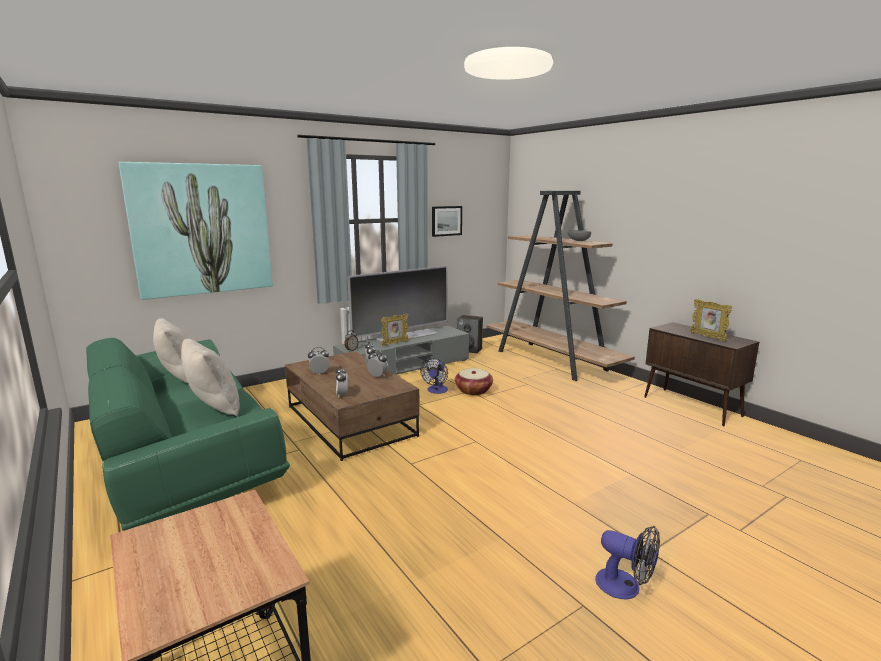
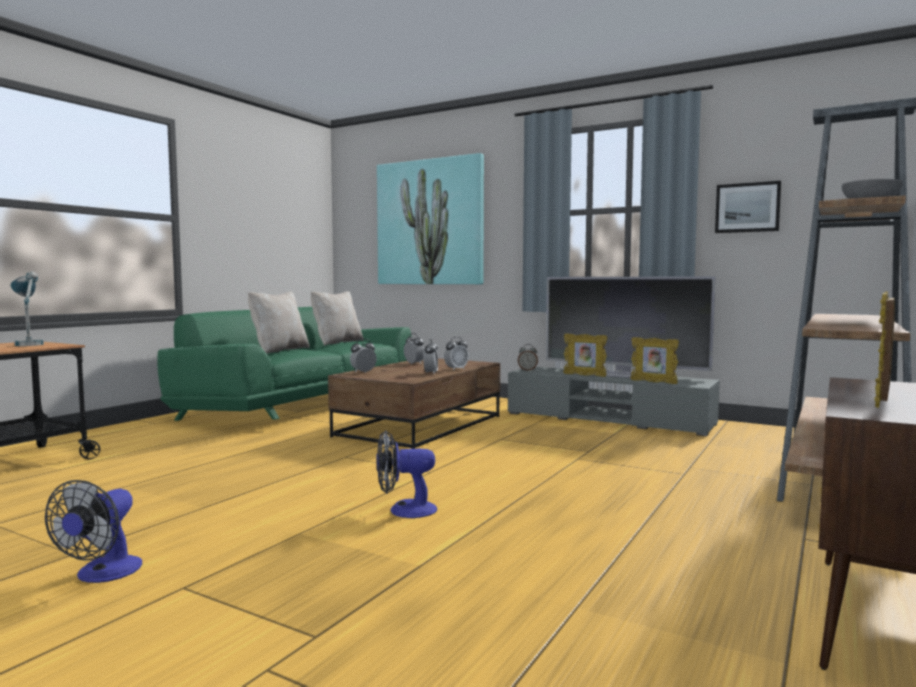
camera: 65 degrees right, 10 degrees down
(177, 534) = (28, 344): none -> table lamp
(436, 391) = (558, 439): fan -> fan (404, 510)
(439, 337) = (653, 382): none -> picture frame
(470, 350) = (754, 432): speaker -> none
(473, 390) = (593, 452): basket -> none

